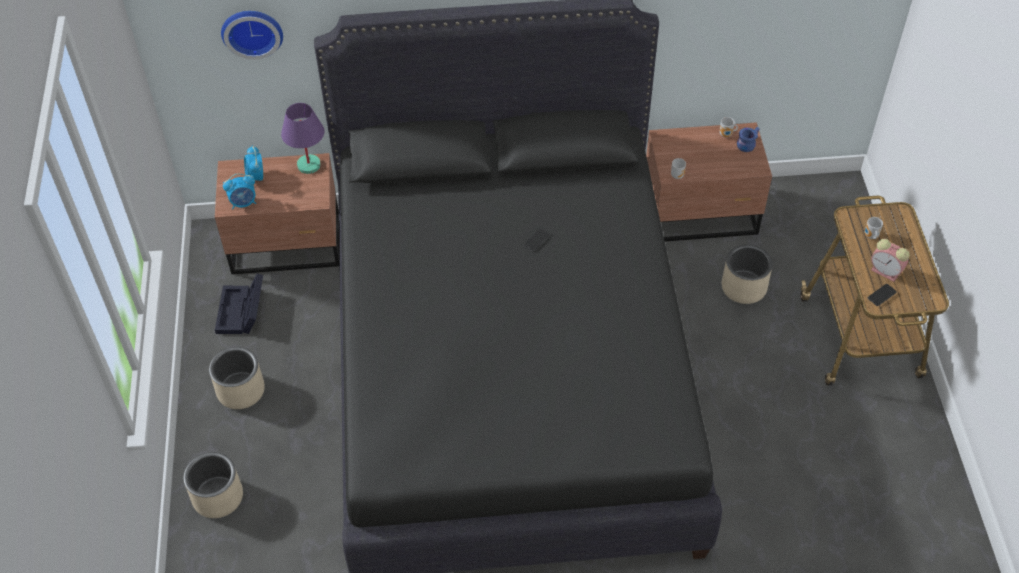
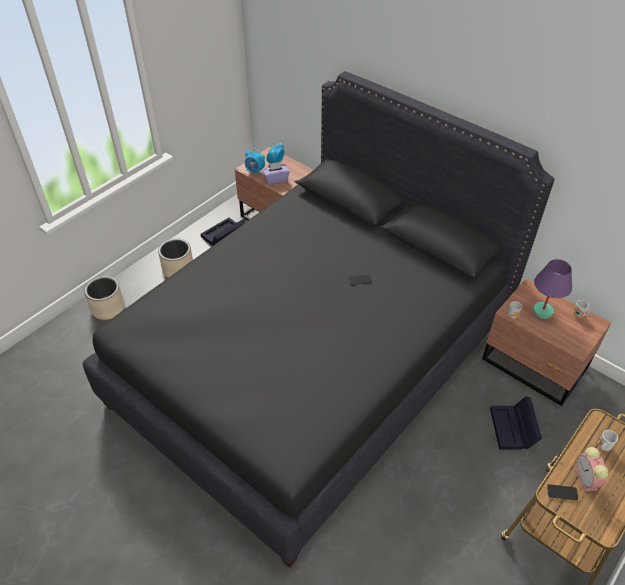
camera: 45 degrees right, 5 degrees down
(252, 31) = (299, 60): wall clock -> none
(281, 196) = (276, 179): none -> purple tissue box
(308, 165) = (307, 174): purple table lamp -> purple table lamp (542, 311)
(744, 287) = (513, 430): beige planter -> black storage box
(746, 143) = (587, 330): blue mug -> none

